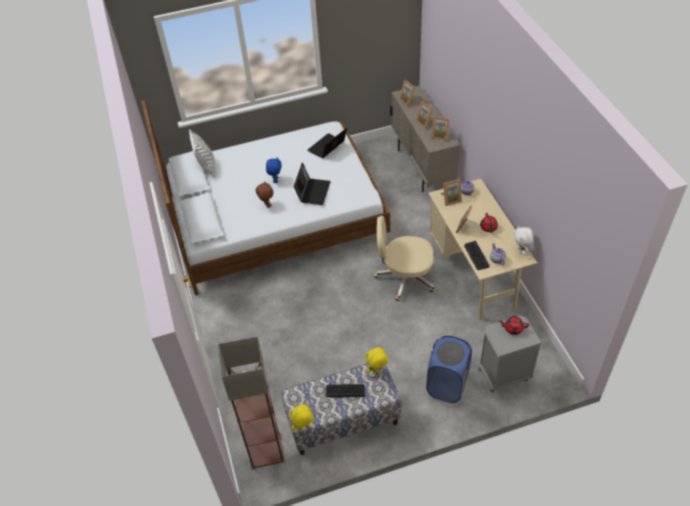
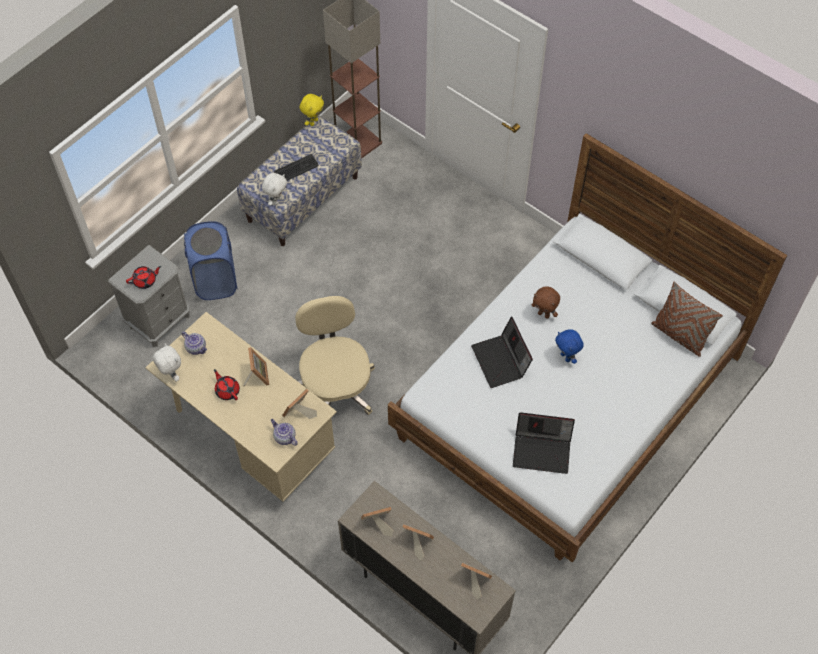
camera: 145 degrees right, 10 degrees up
(206, 166) = (679, 335): white pillow -> brown pillow
(327, 148) = (542, 450): laptop -> laptop turned 90 degrees clockwise
(377, 371) = (277, 200): yellow plush toy -> white plush toy
(404, 277) = (336, 386): beige office chair -> beige office chair turned 75 degrees counterclockwise
(476, 256) = (224, 341): keyboard -> none

